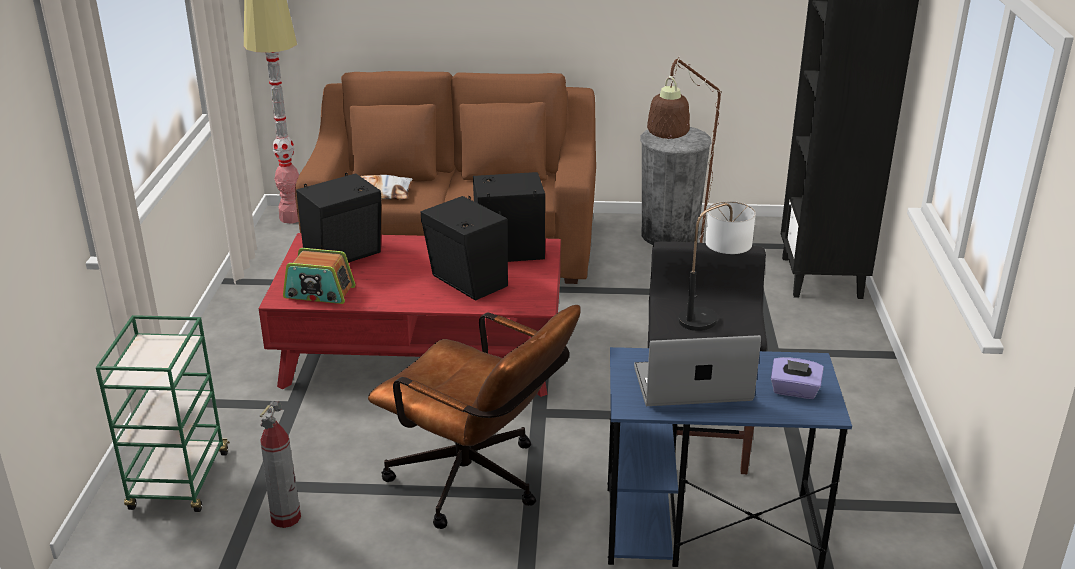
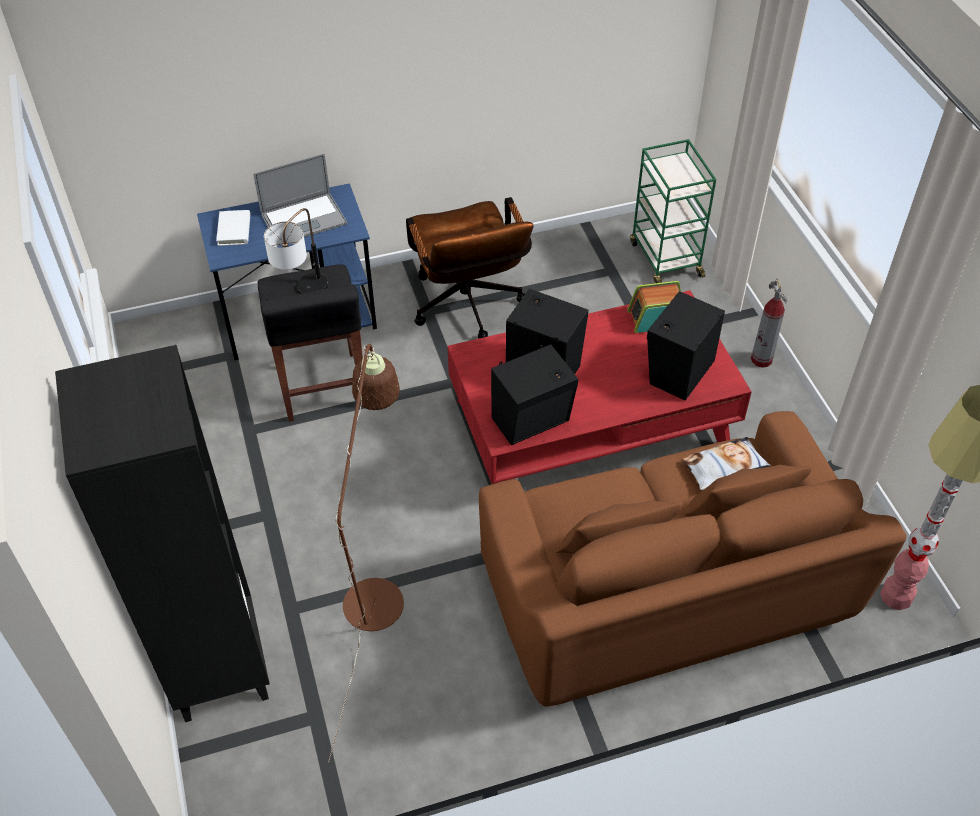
camera: 160 degrees right, 20 degrees up
(286, 517) = (576, 255): fire extinguisher -> fire extinguisher (761, 359)
(477, 483) = (468, 309): brown office chair -> brown office chair turned 120 degrees counterclockwise
(669, 235) = (420, 710): grey trash can -> none
(794, 391) = (234, 230): purple tissue box -> white book

